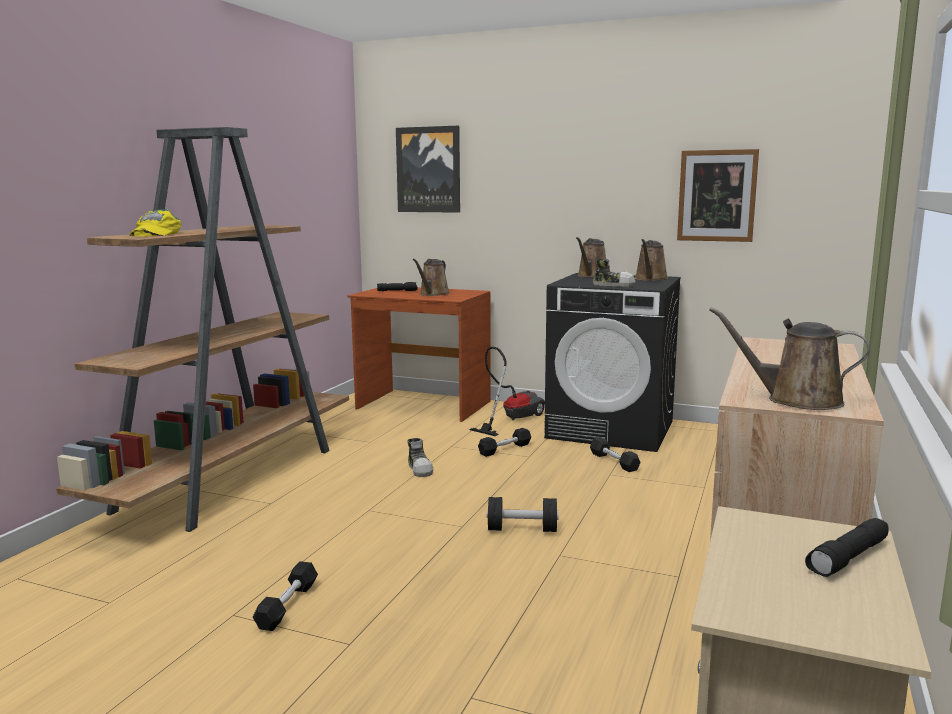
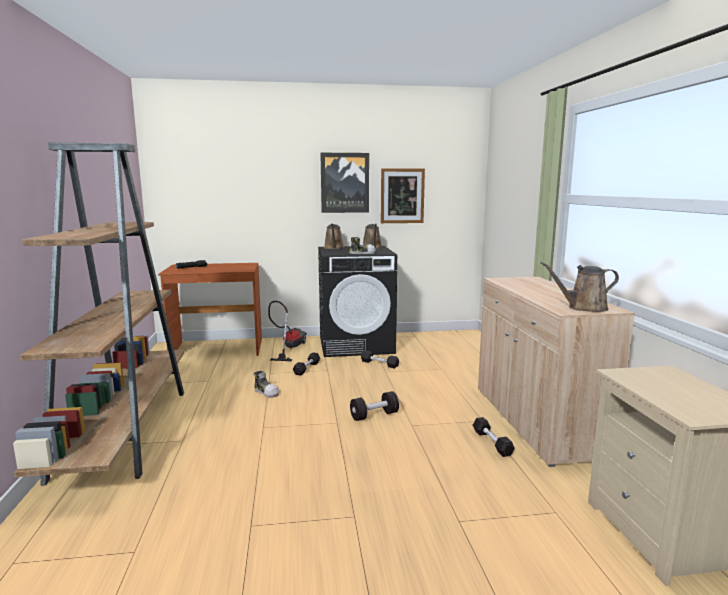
camera: 30 degrees left, 0 degrees up
(155, 234) = (75, 233): yellow cap -> none
(287, 606) = (283, 506): black dumbbell -> black dumbbell (492, 443)
(428, 170) = (203, 177): picture -> picture (344, 183)
(433, 294) = (223, 268): brown watering can -> none
(849, 558) = (683, 381): black flashlight -> none

